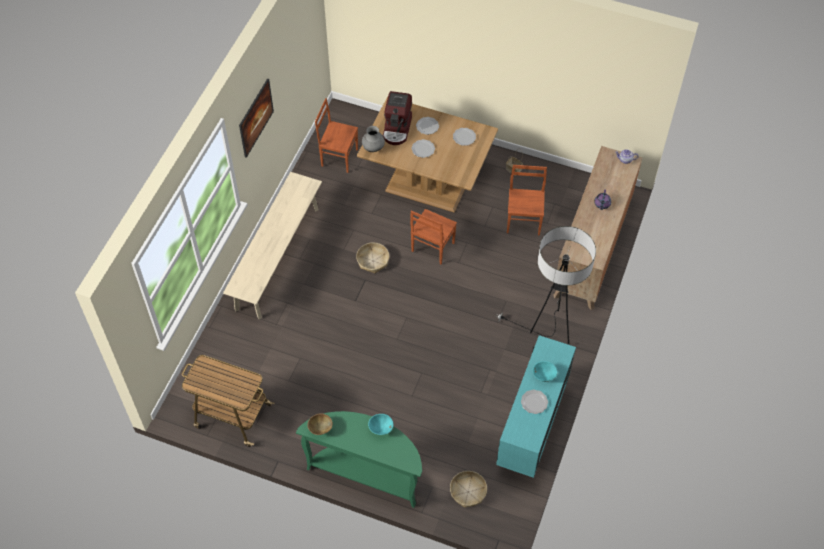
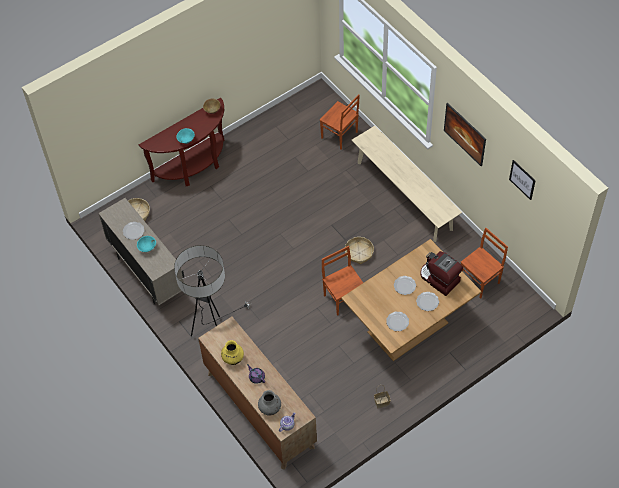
camera: 125 degrees right, 0 degrees up
(231, 415) = (292, 116): cart -> none
(293, 44) = (522, 179): none -> picture
(366, 473) = (194, 167): green console table -> brown console table
(373, 148) = (429, 252): grey vase -> grey vase (270, 408)
(524, 222) = (322, 377): brown chair -> brown chair (339, 135)
(531, 430) = (147, 274): turquoise cabinet -> beige cabinet
(600, 231) = (233, 358): none -> yellow vase

